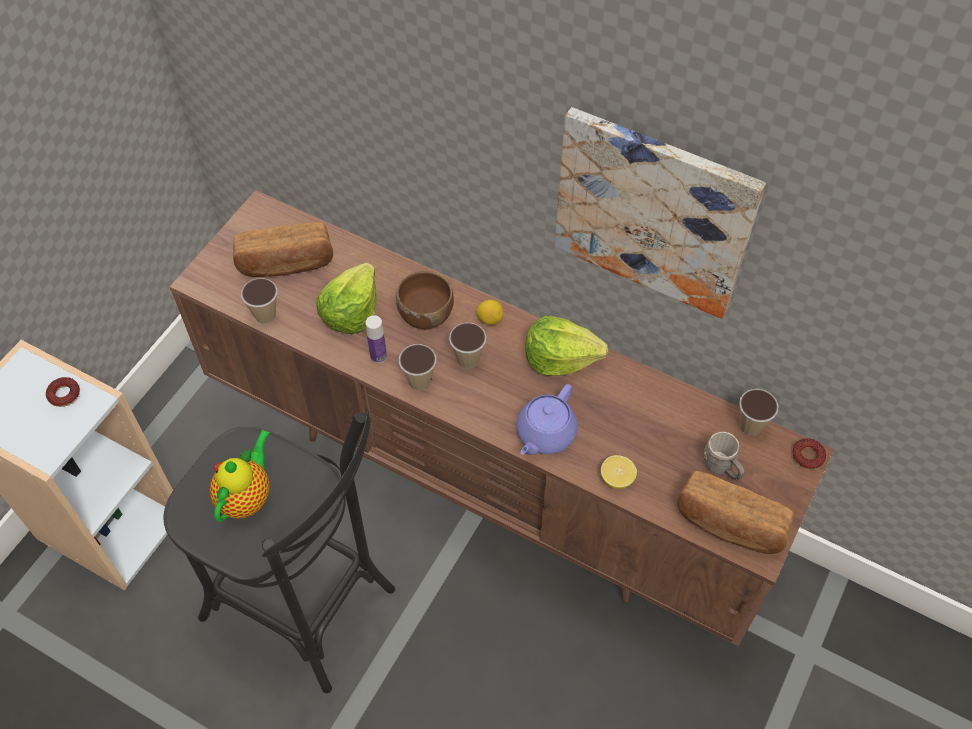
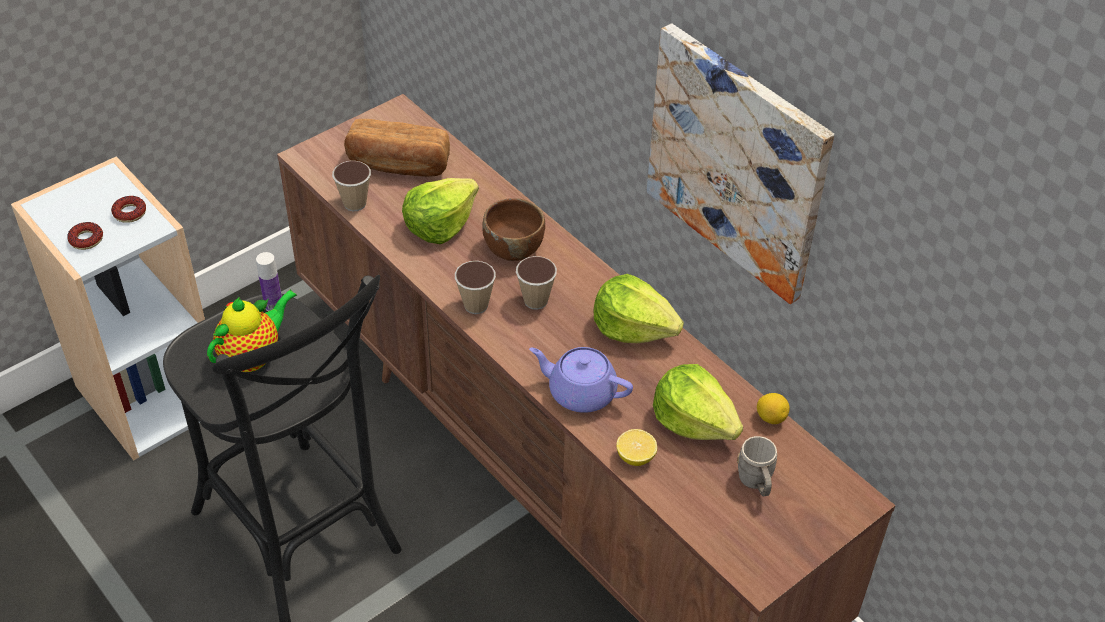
camera: 20 degrees right, 10 degrees down
(378, 356) = (446, 271): bottle -> bottle (273, 305)
(490, 319) = (577, 271): lemon -> lemon (771, 418)
(545, 434) = (580, 392): purple teapot -> purple teapot turned 60 degrees clockwise
(648, 429) = (694, 421): none -> lettuce
(729, 525) = (737, 539): bread -> none
(750, 426) = (810, 453): cup -> none
(807, 456) = (860, 502): donut -> donut (86, 239)

